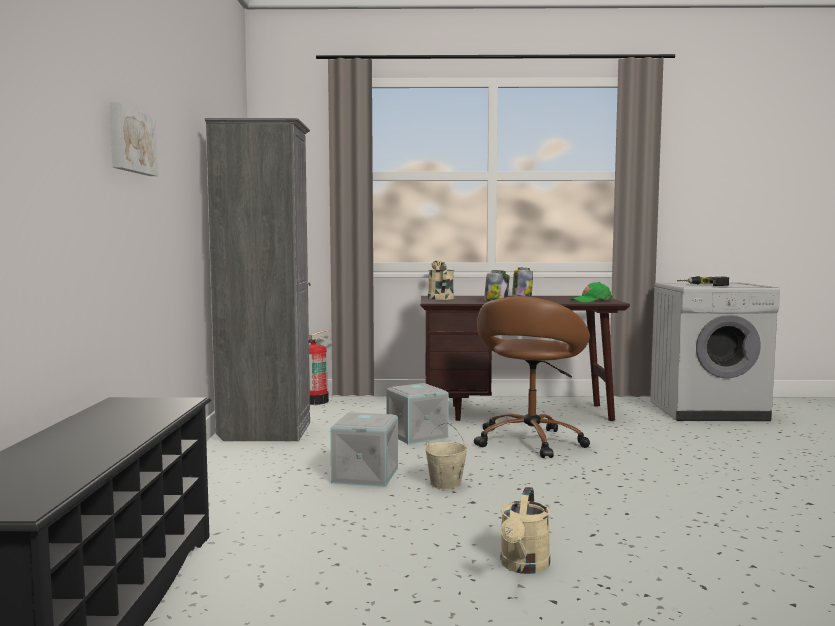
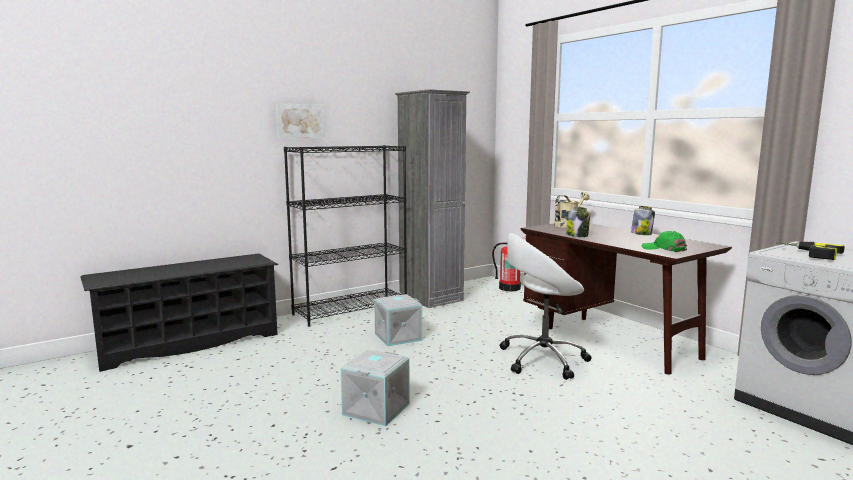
camera: 55 degrees right, 5 degrees up
(211, 474) = (351, 310): none -> black bookcase
(415, 435) = (492, 327): grey storage box -> grey storage box (375, 408)
(445, 484) = (413, 358): beige bucket -> none
(523, 566) = (311, 407): beige watering can -> none
(529, 442) = (540, 359): brown office chair -> white office chair

